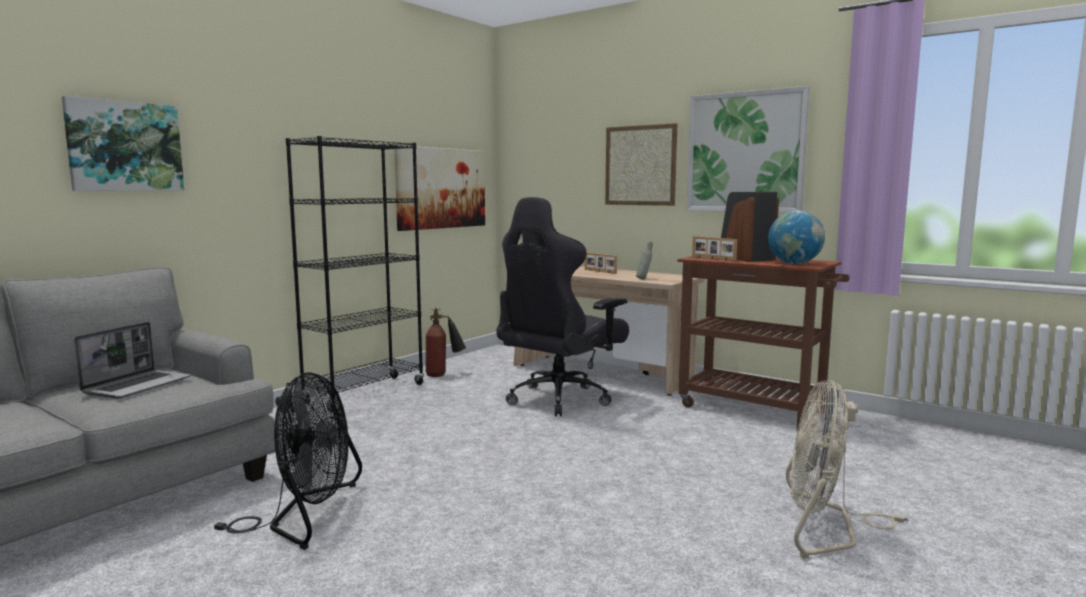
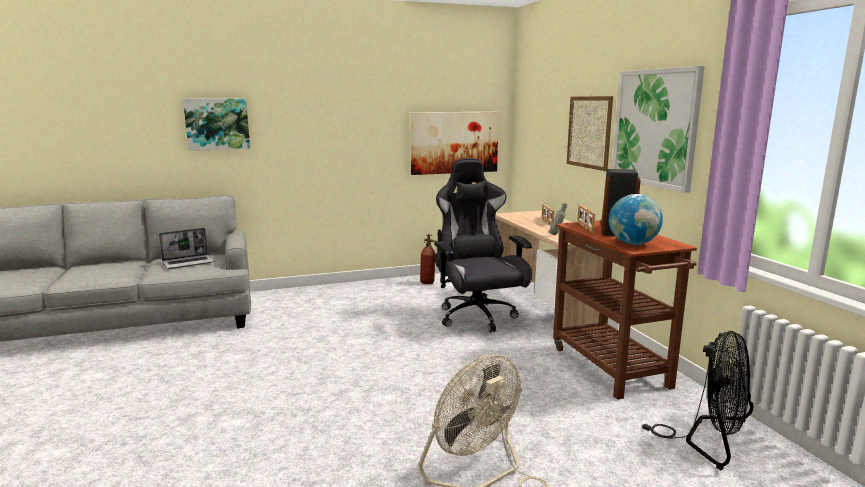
camera: 35 degrees right, 5 degrees up
(303, 516) = (229, 354): black fan -> black fan (708, 437)
(365, 393) = (367, 287): black bookcase -> none
(562, 397) = (479, 319): black office chair -> black office chair turned 90 degrees clockwise

